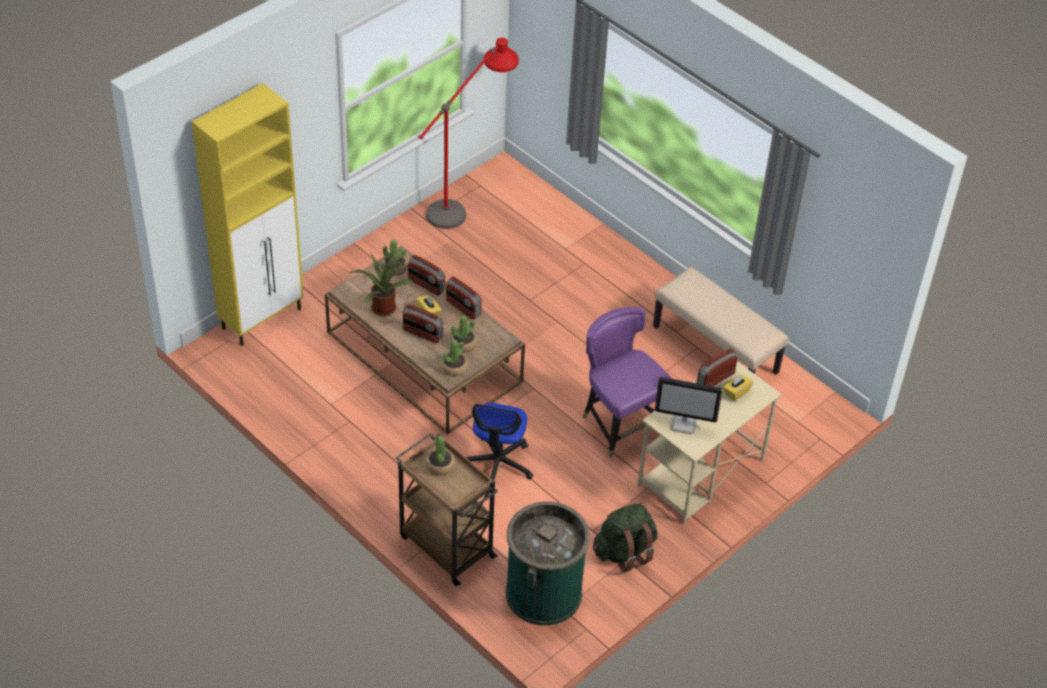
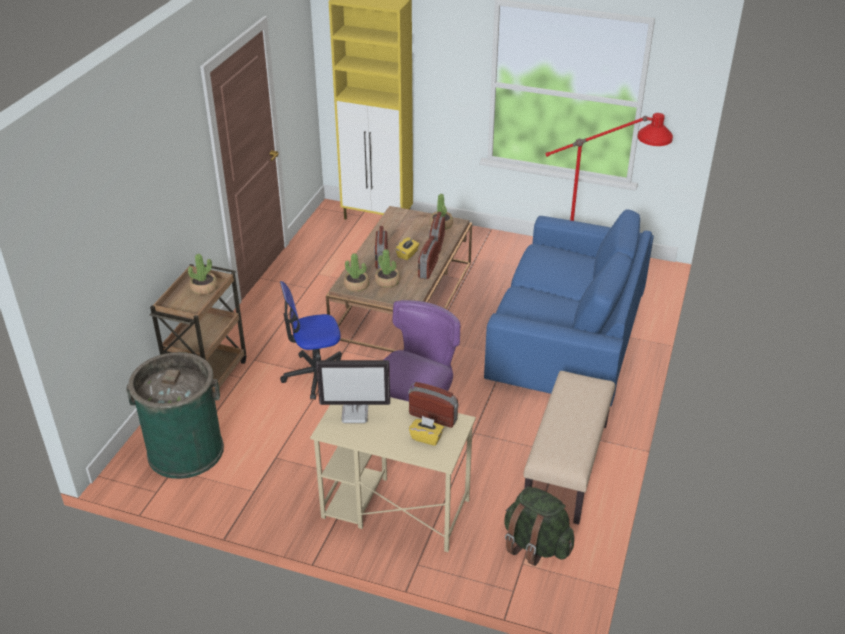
camera: 65 degrees right, 10 degrees down
(383, 306) = (394, 233): potted plant -> none
(555, 270) = (567, 333): none -> blue sofa
(624, 551) = (262, 487): green backpack -> green backpack (535, 545)
(684, 423) = (355, 414): monitor -> monitor turned 75 degrees counterclockwise

